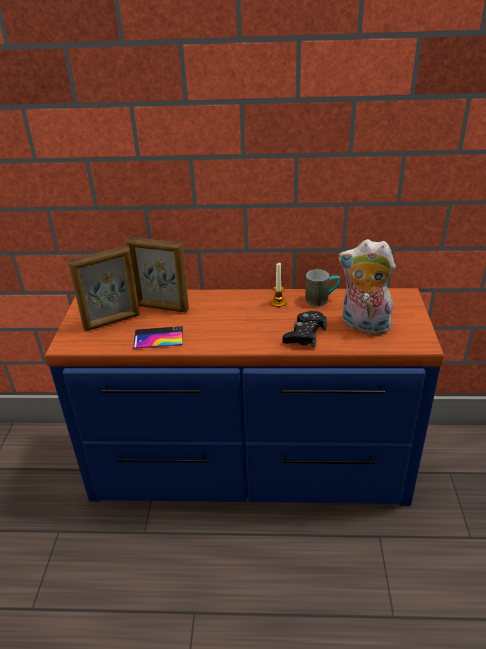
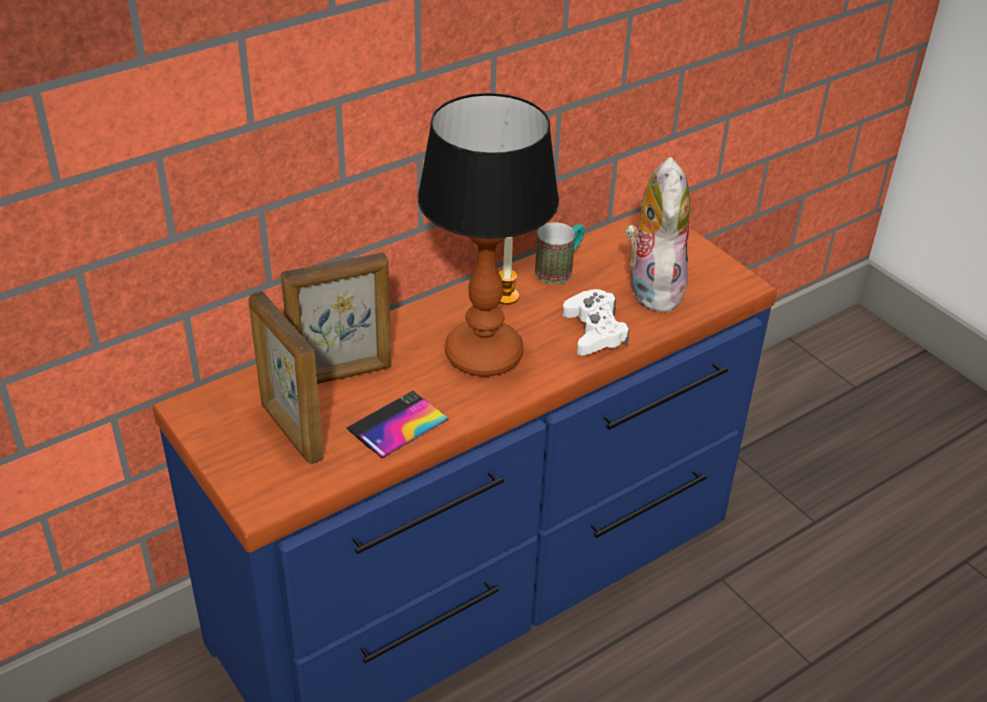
camera: 40 degrees left, 5 degrees up
(112, 322) = (291, 432): picture frame -> picture frame turned 120 degrees clockwise
(235, 323) = (482, 354): none -> table lamp
(305, 335) = (594, 331): black game controller -> white game controller
(363, 326) = (651, 287): plush toy -> plush toy turned 105 degrees clockwise

